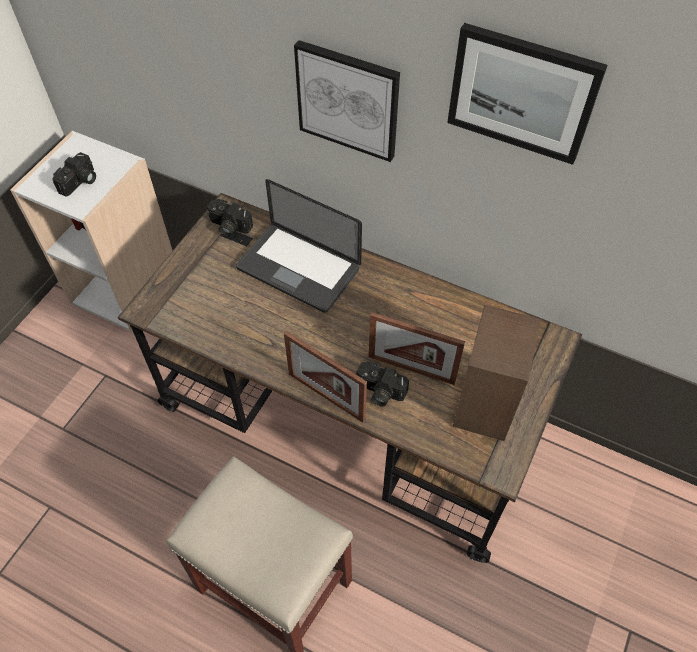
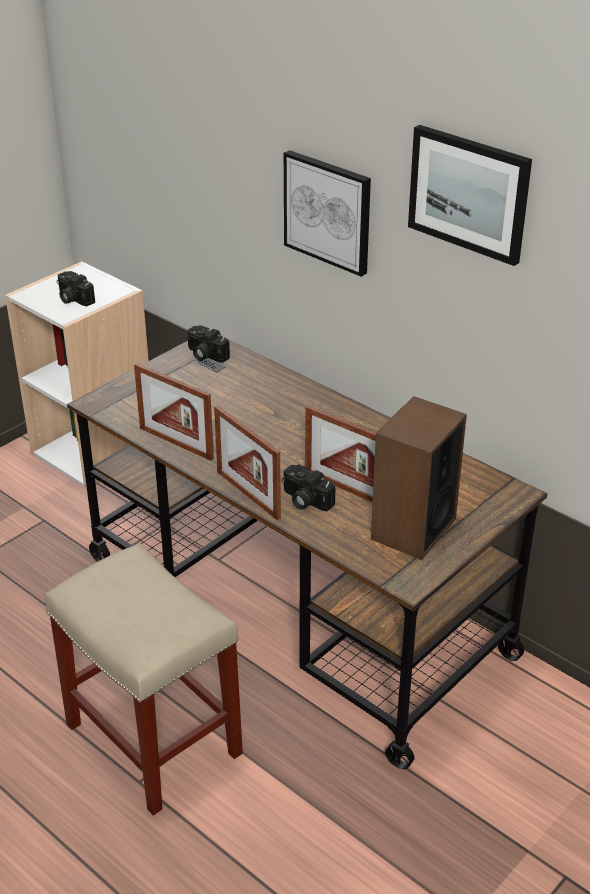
camera: 15 degrees right, 20 degrees down
(80, 183) = (72, 299): camera -> camera turned 90 degrees clockwise
(238, 346) = (176, 443): none -> picture frame
(298, 268) = (262, 396): laptop -> none

